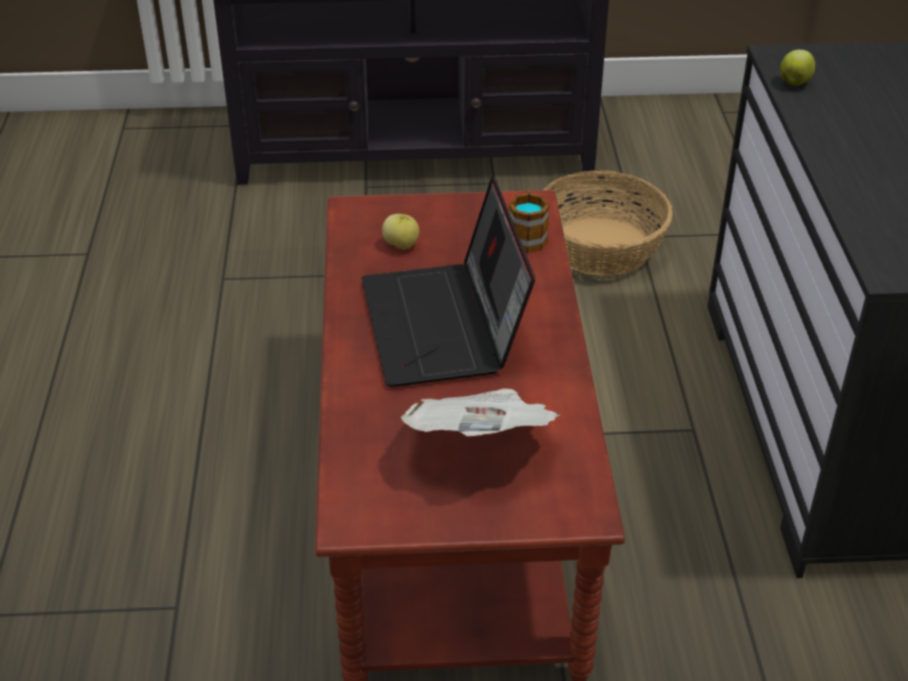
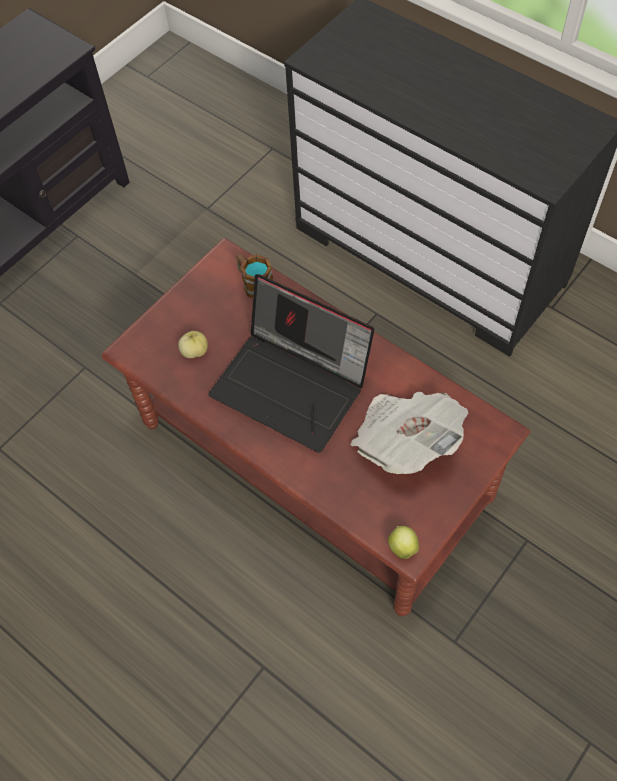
camera: 45 degrees left, 20 degrees up
(601, 247) = (195, 233): basket -> none
(794, 83) = (345, 75): apple -> apple (402, 547)

